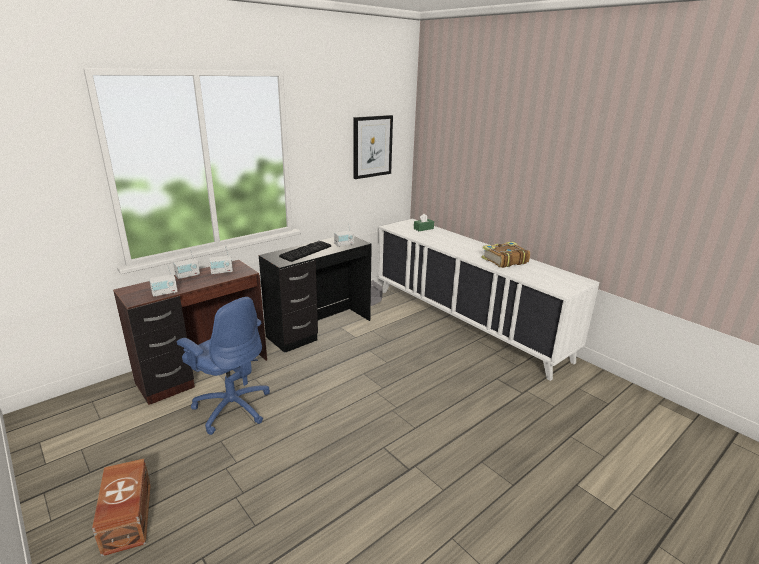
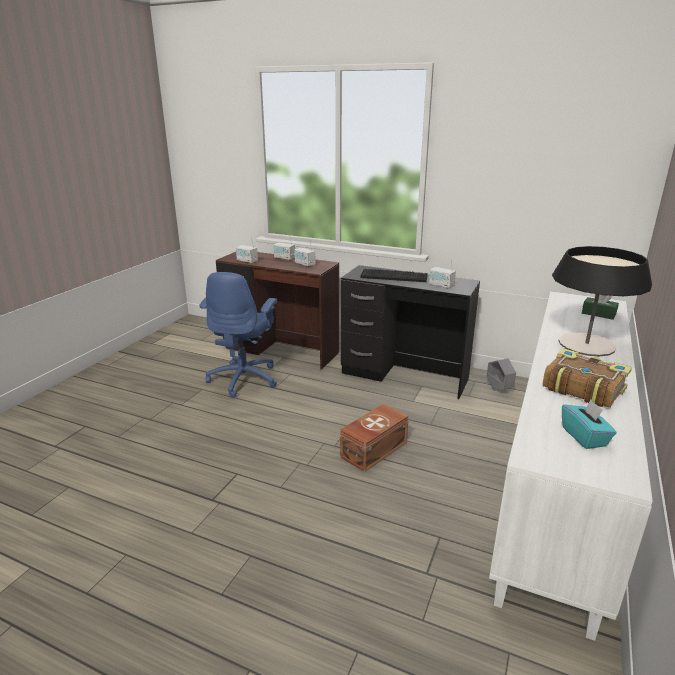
camera: 65 degrees right, 0 degrees up
(126, 518) = (113, 386): brown storage box -> brown storage box (372, 449)
(372, 146) = (565, 172): picture -> none
(458, 243) = (586, 344): none -> table lamp
(549, 276) = (584, 437): none -> turquoise tissue box

